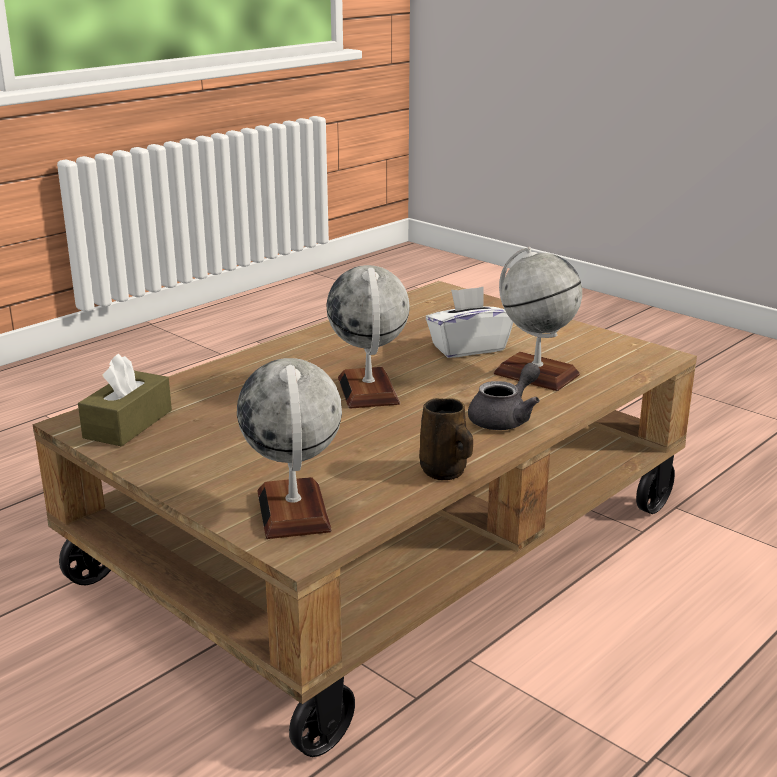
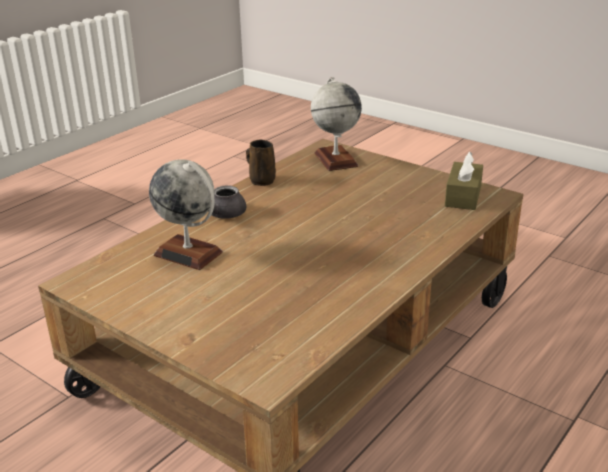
camera: 175 degrees right, 5 degrees up
(368, 391) = (317, 230): globe -> none
(468, 348) = (240, 280): white tissue box -> none

